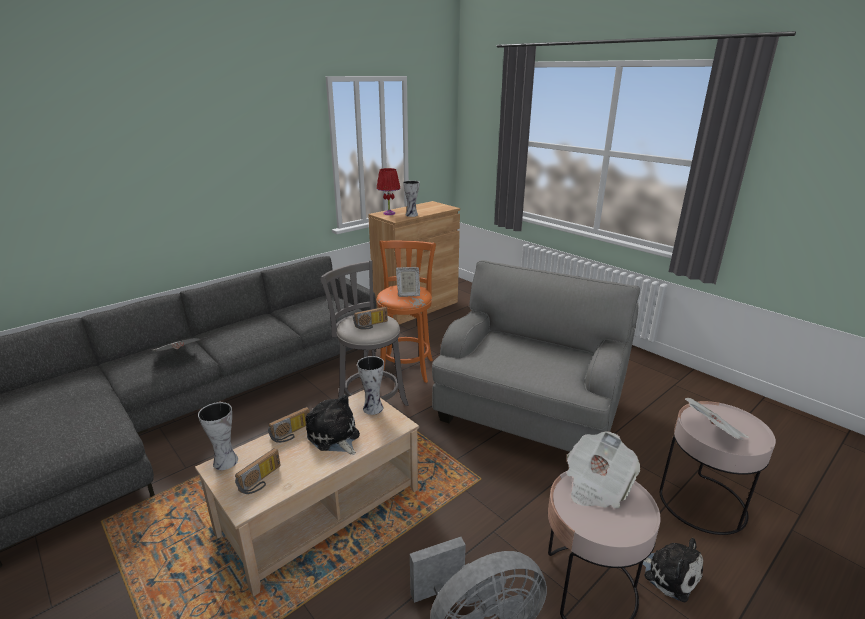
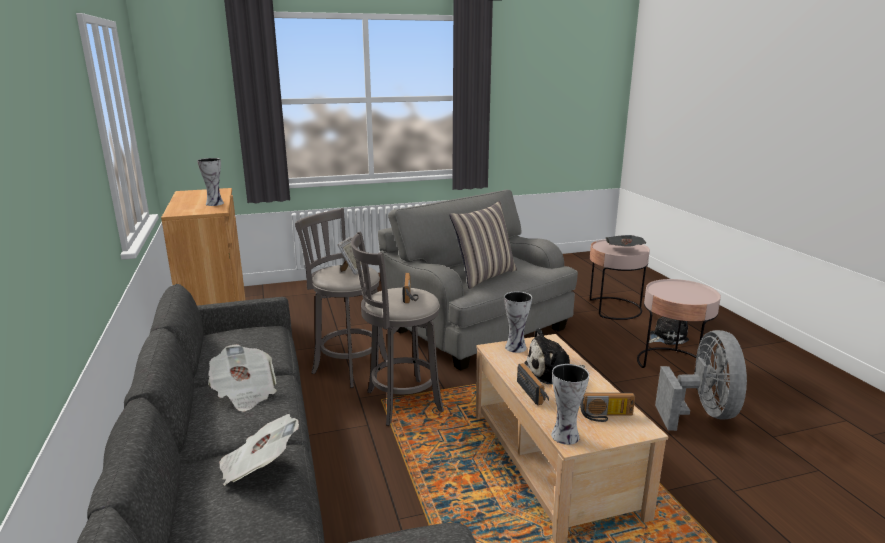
camera: 65 degrees left, 5 degrees down
(261, 481) = (606, 416): radio -> radio turned 120 degrees clockwise
(389, 213) = (185, 210): red table lamp -> none
(406, 367) = (347, 366): orange stool -> grey stool
(508, 355) = (484, 276): none -> pillow
(596, 485) = (664, 289): newspaper -> newspaper (245, 393)

